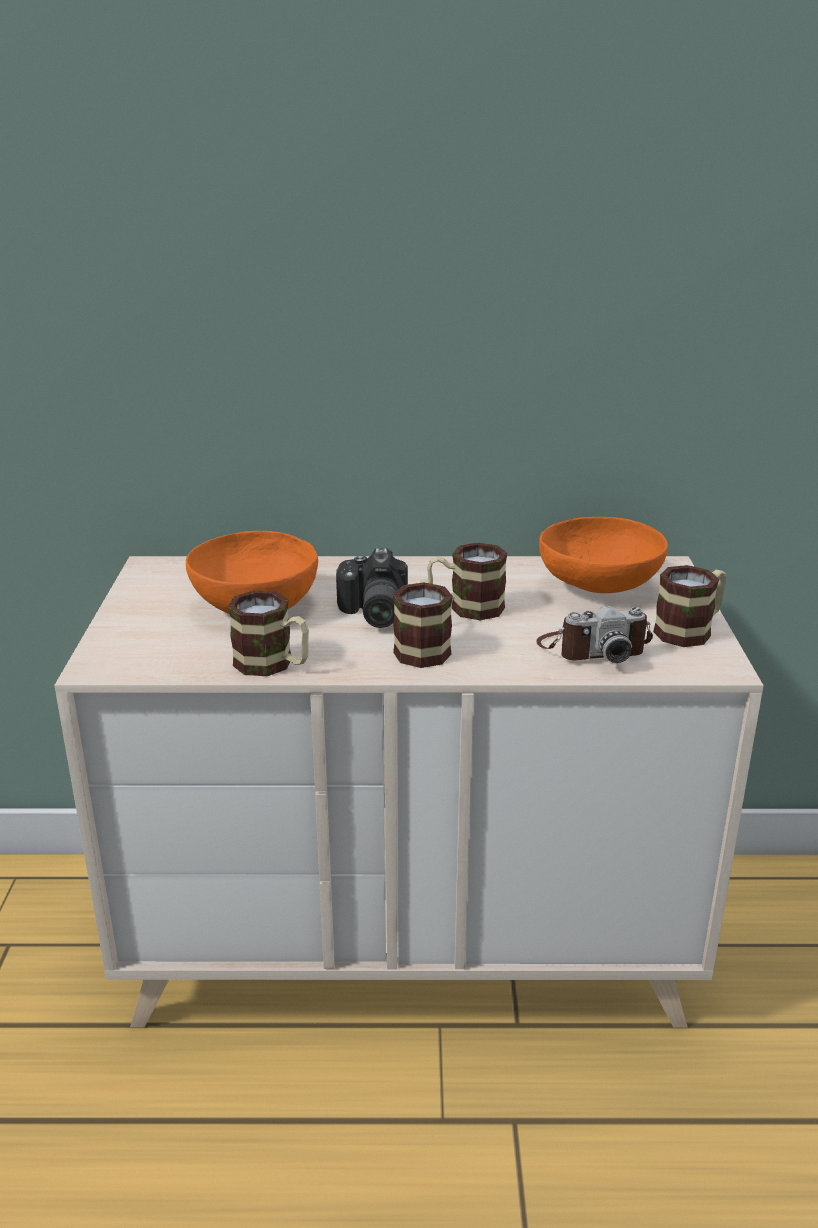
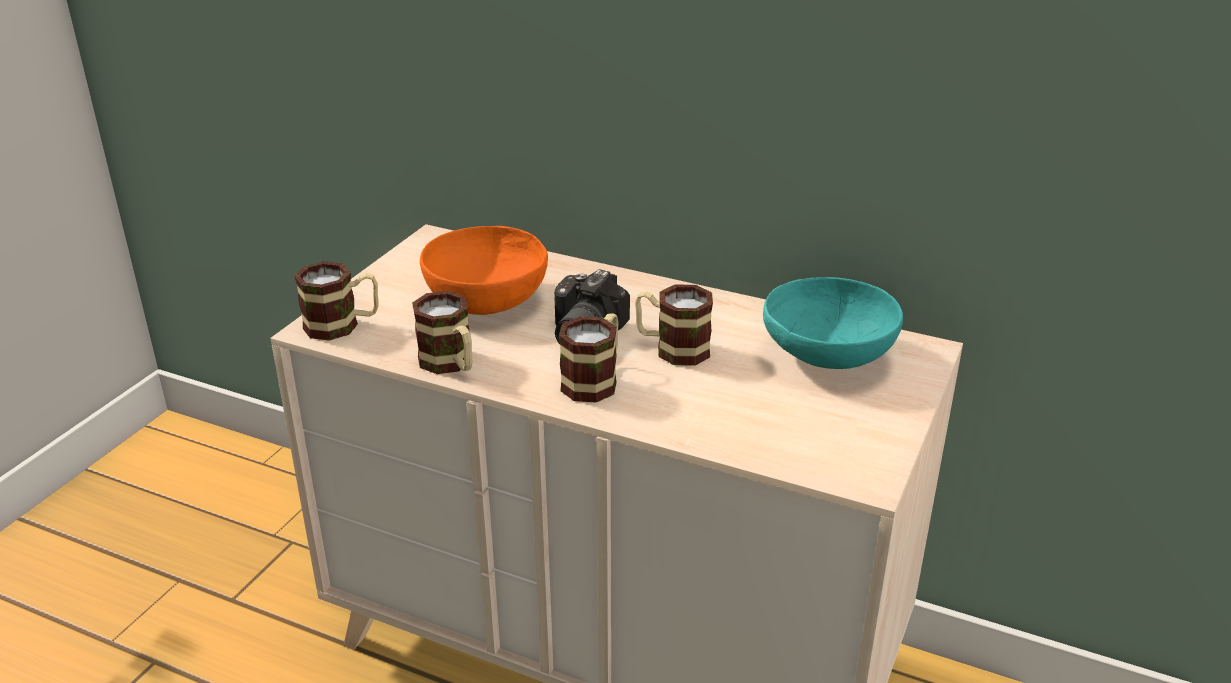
camera: 25 degrees right, 5 degrees up
(593, 648) = (755, 424): camera -> none
(599, 587) = (827, 357): orange bowl -> turquoise bowl
(690, 630) = (877, 430): mug -> mug (342, 325)

